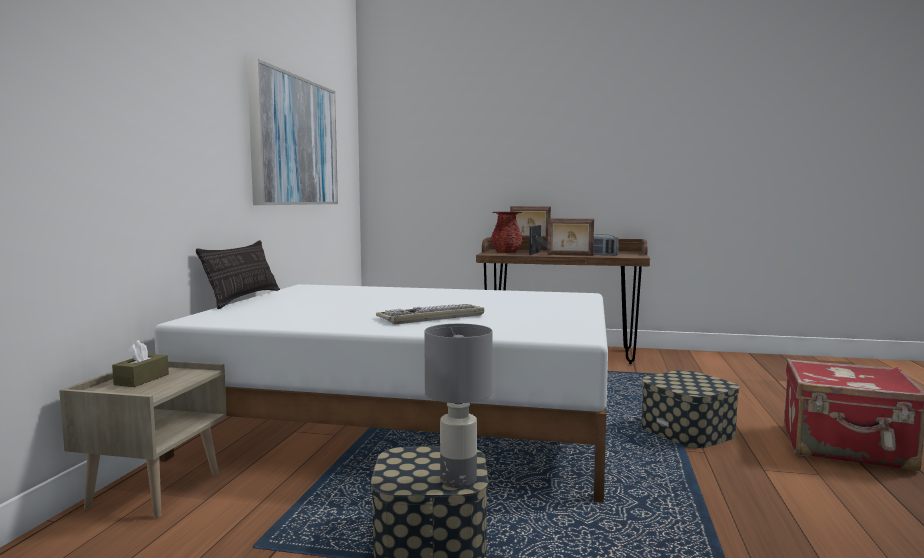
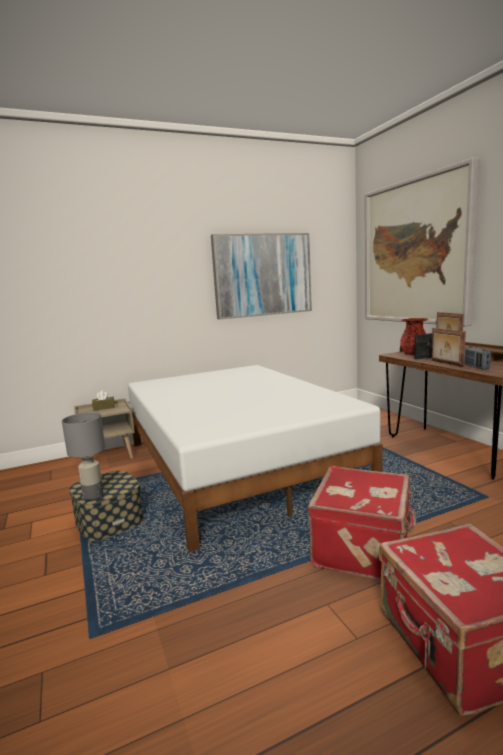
camera: 55 degrees right, 5 degrees up
(243, 298) = (199, 372): pillow -> none
(431, 317) = (205, 403): keyboard -> none
(466, 138) = (415, 252): none -> picture
(687, 431) = (364, 548): storage box -> red suitcase

